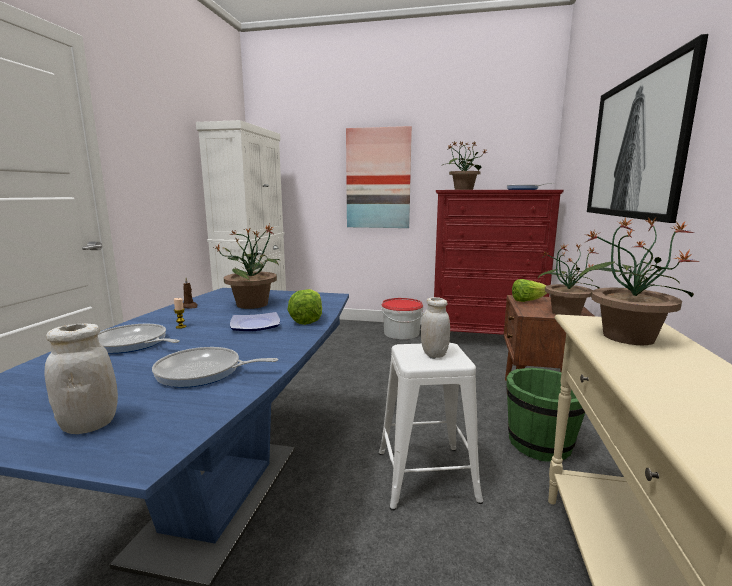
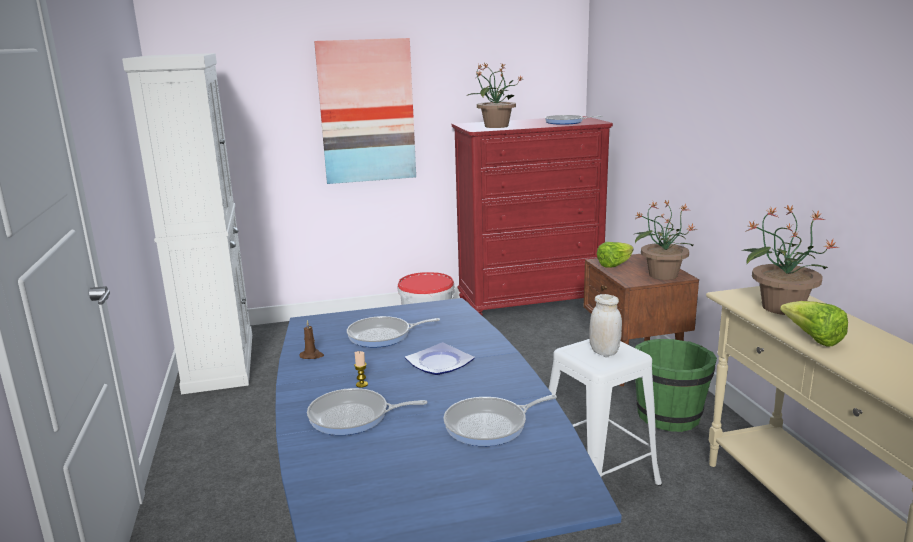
camera: 25 degrees left, 5 degrees up
(89, 425) = (491, 494): white jar -> none
(253, 304) = (383, 336): potted plant -> frying pan
(307, 320) = (480, 344): lettuce -> lettuce (813, 339)
(636, 146) = (728, 109): picture -> none

